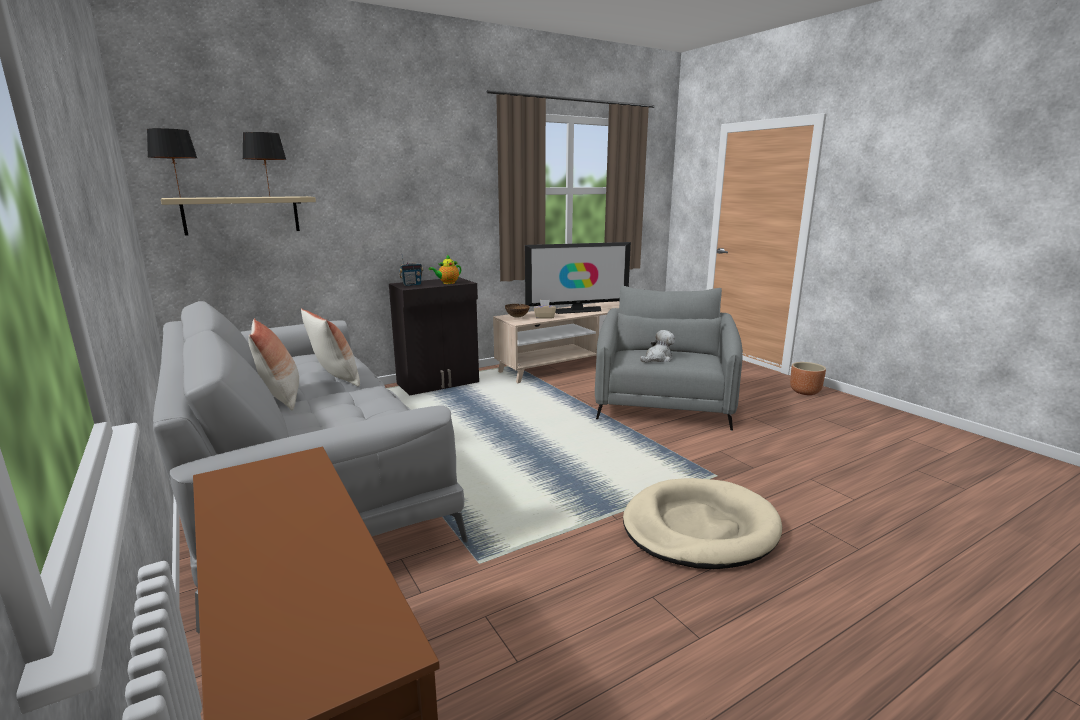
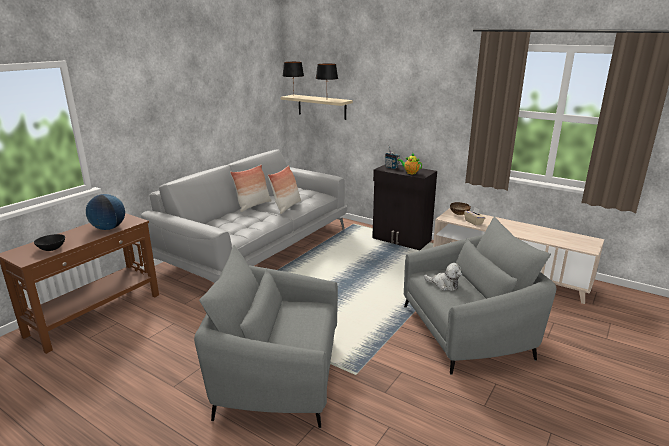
camera: 65 degrees right, 5 degrees up
(297, 495) = (108, 228): none -> globe
(334, 594) = (52, 248): none -> black bowl
(577, 310) = (516, 228): television -> none
(699, 528) = (277, 374): beige dog bed -> grey armchair
(804, 392) = (625, 420): brown planter -> none

